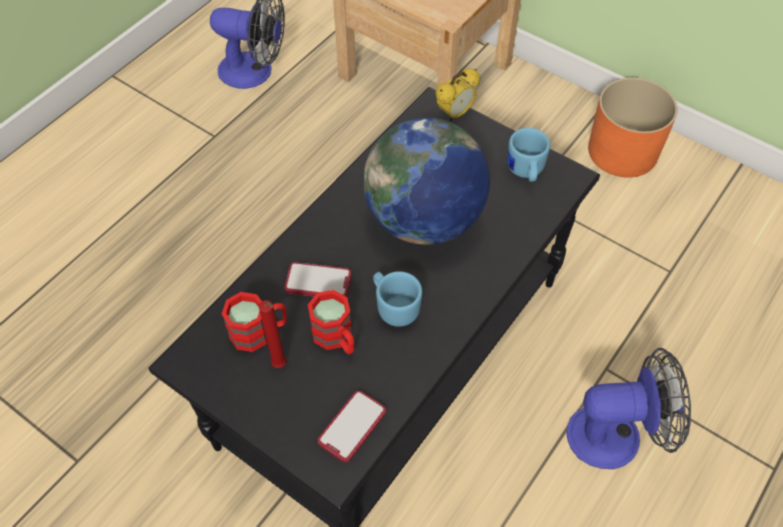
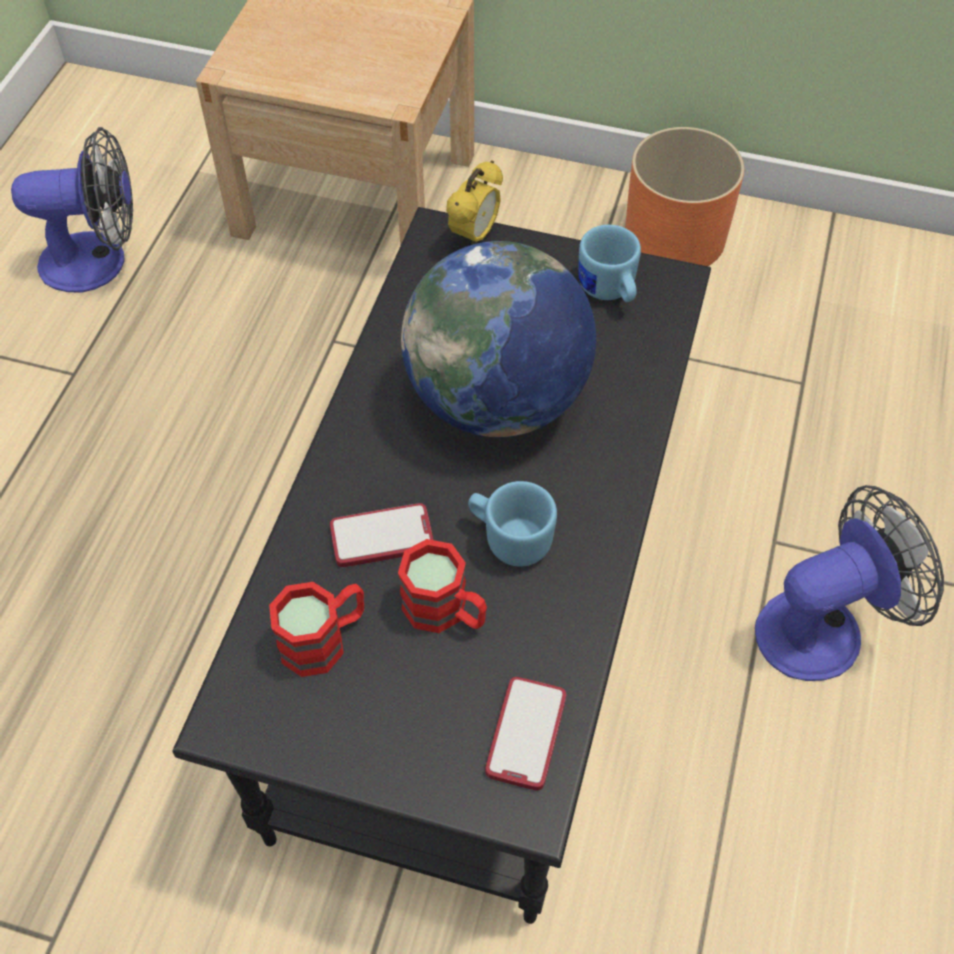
camera: 20 degrees left, 0 degrees up
(280, 366) = (380, 680): red candle -> none

